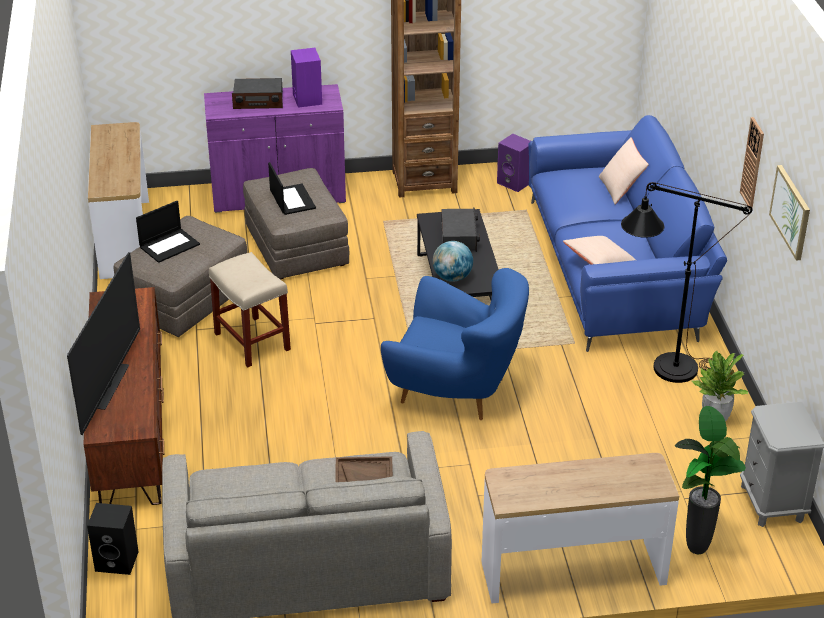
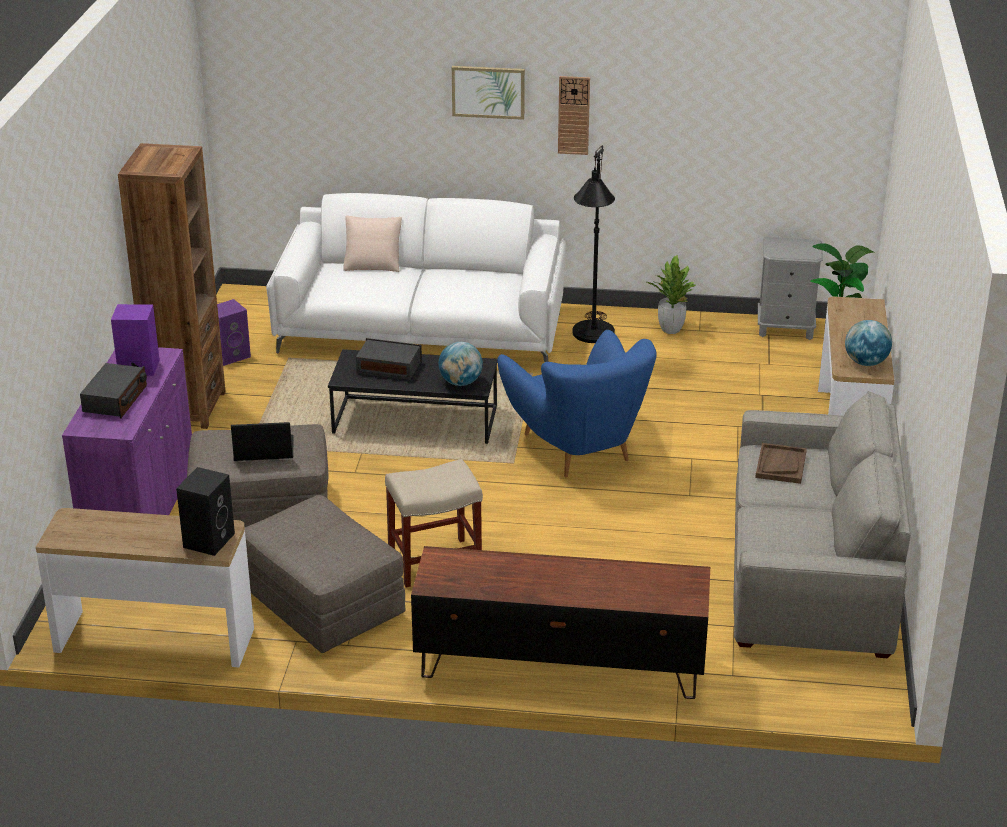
camera: 75 degrees left, 5 degrees down
(110, 386) = (609, 591): television -> none
(118, 561) = (780, 691): black speaker -> black speaker (208, 539)
(169, 245) = (309, 544): laptop -> none
(455, 391) = (578, 448): blue armchair -> blue armchair turned 120 degrees clockwise
(522, 490) = (866, 362): none -> globe
(600, 262) = (493, 296): beige pillow -> none
(615, 268) = (422, 330): blue sofa -> white sofa
(791, 212) = (676, 108): picture -> picture (488, 92)

